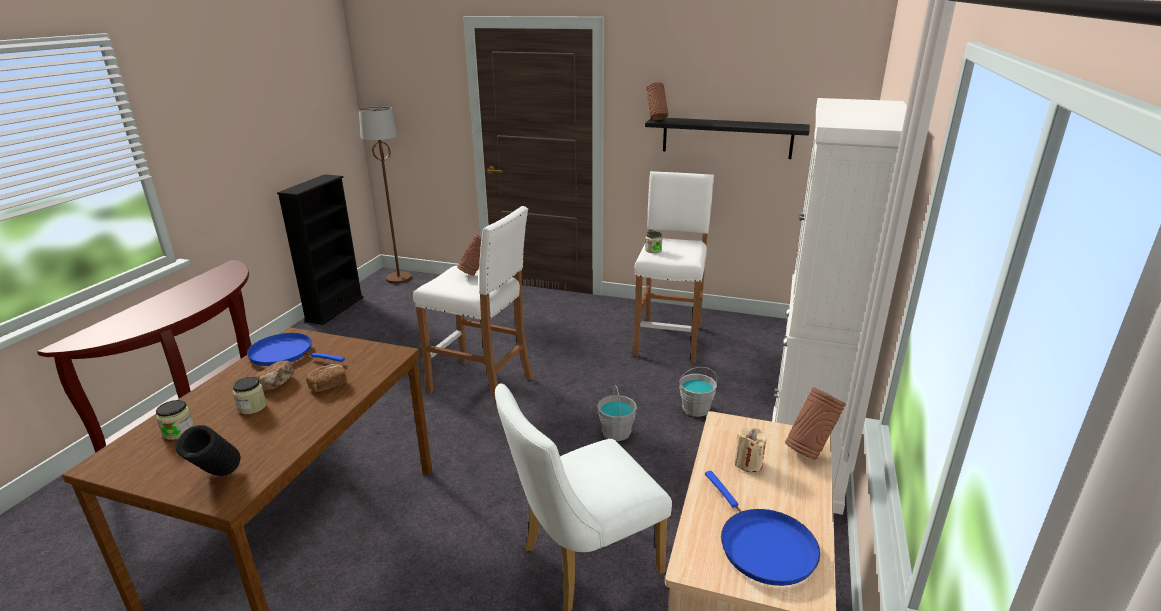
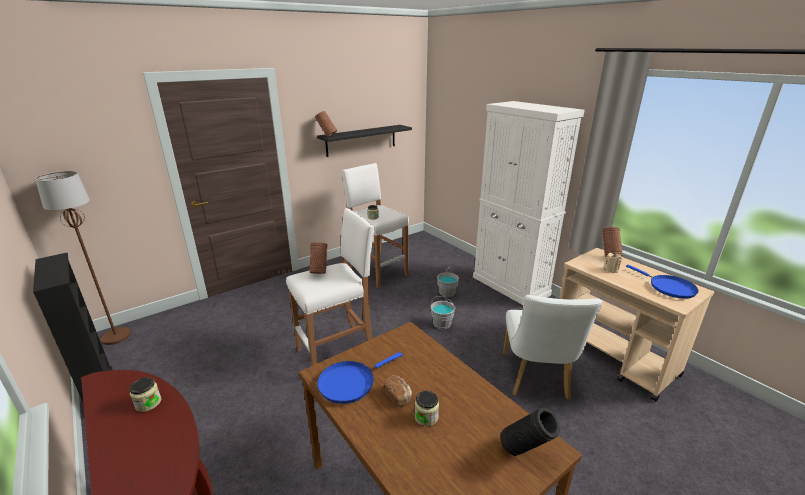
camera: 55 degrees left, 0 degrees up
(179, 431) = (433, 469): jar -> jar (148, 403)
(328, 385) = (427, 371): bread -> none
(763, 546) = (669, 287): blue frying pan -> blue frying pan turned 45 degrees clockwise

